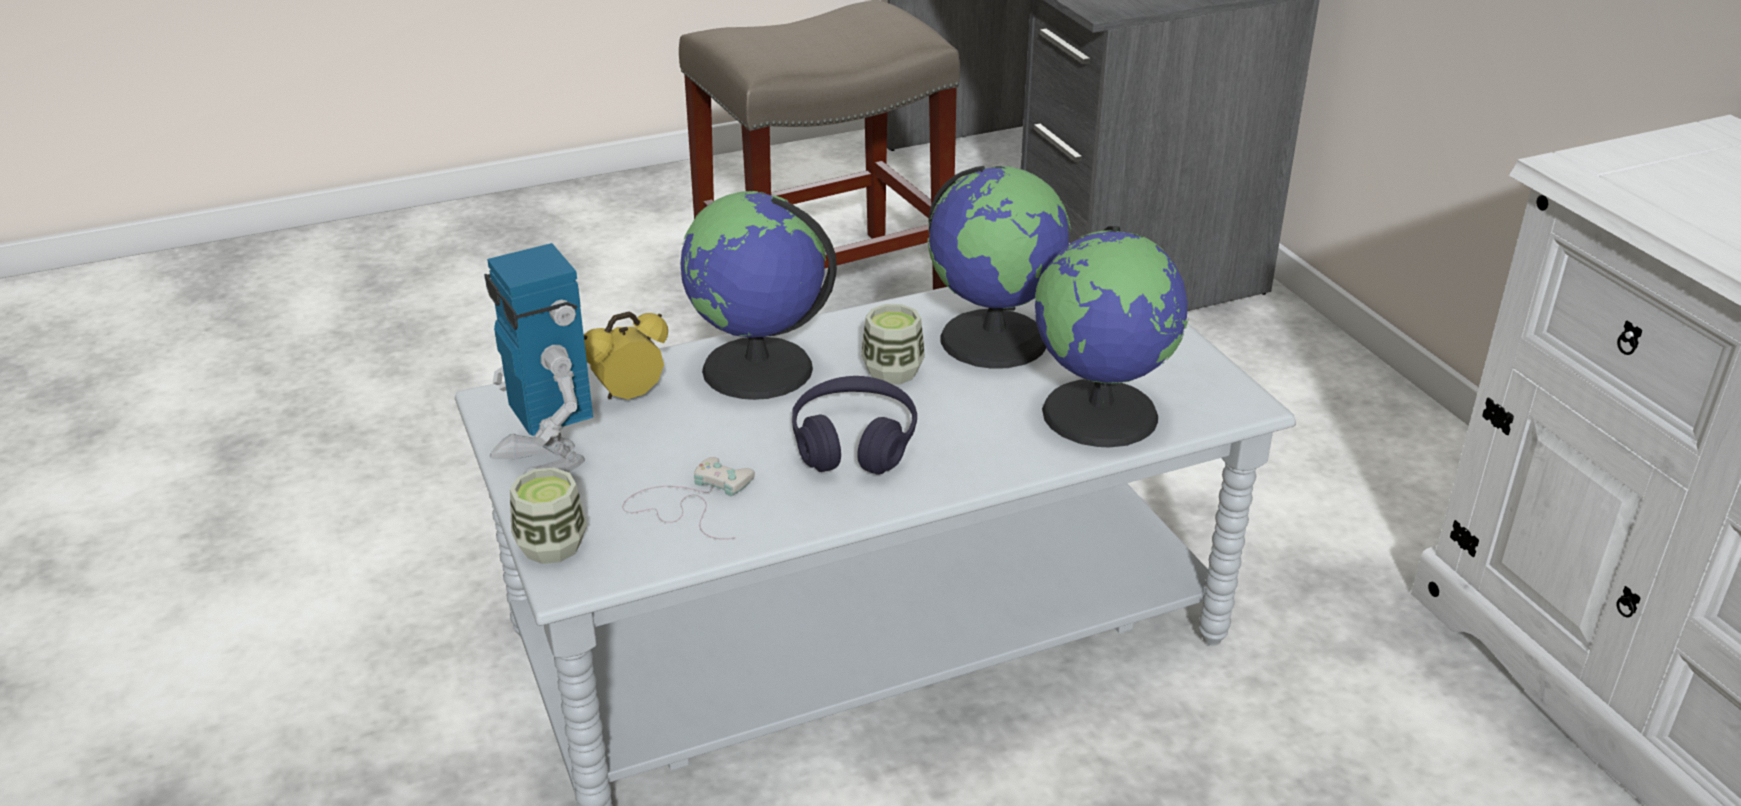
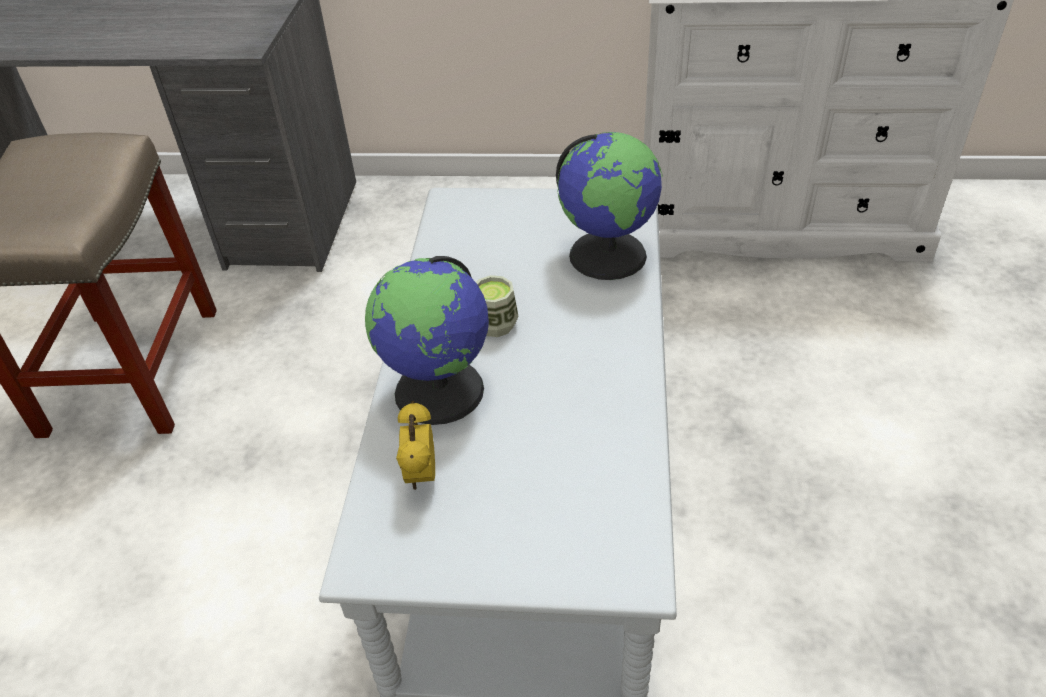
camera: 60 degrees left, 10 degrees up
(547, 462) = (477, 554): toy robot -> none
(551, 546) = (594, 580): cup -> none
(690, 503) = (586, 479): white game controller -> none
(854, 443) = (568, 371): purple headphones -> none
(994, 338) = (492, 267): globe -> none

